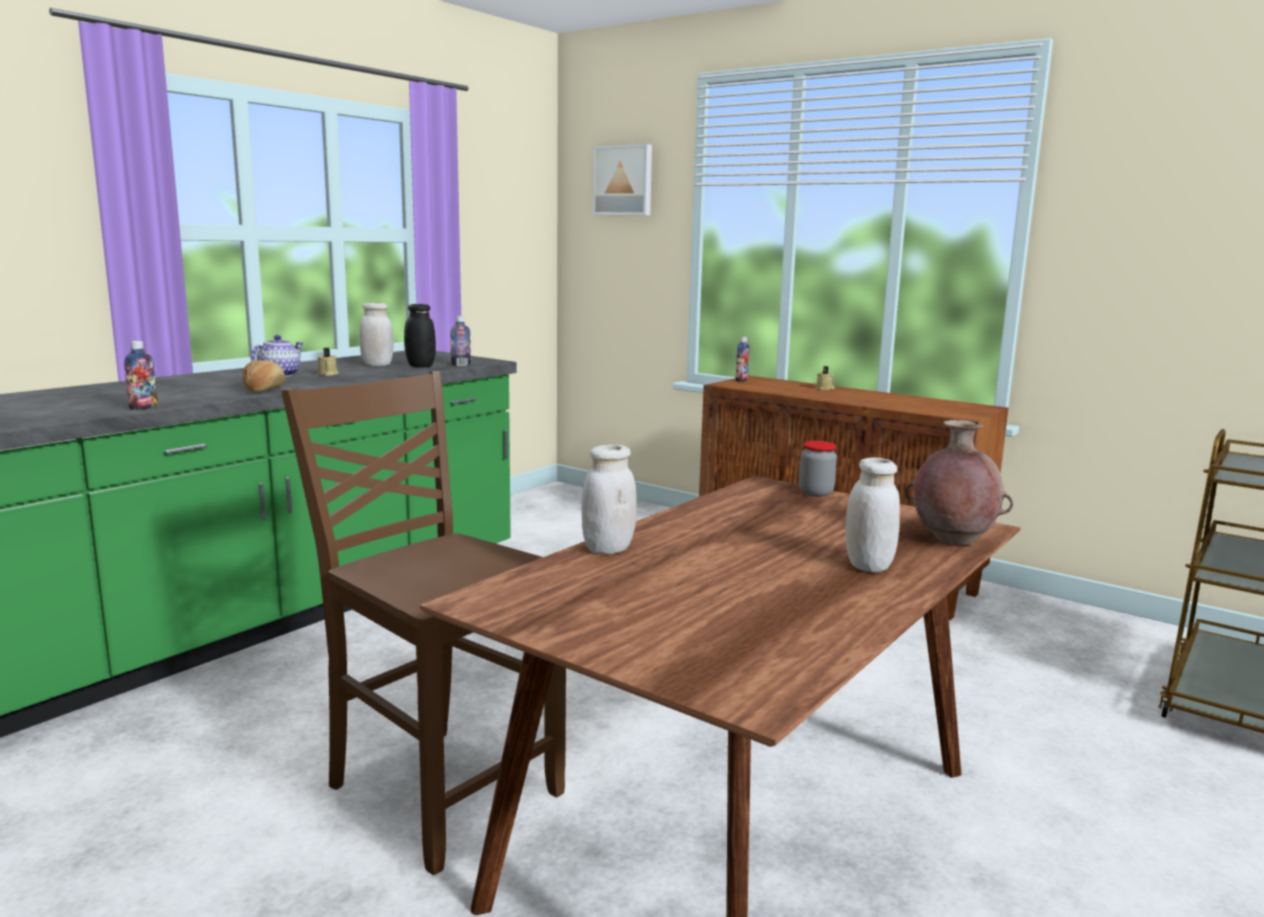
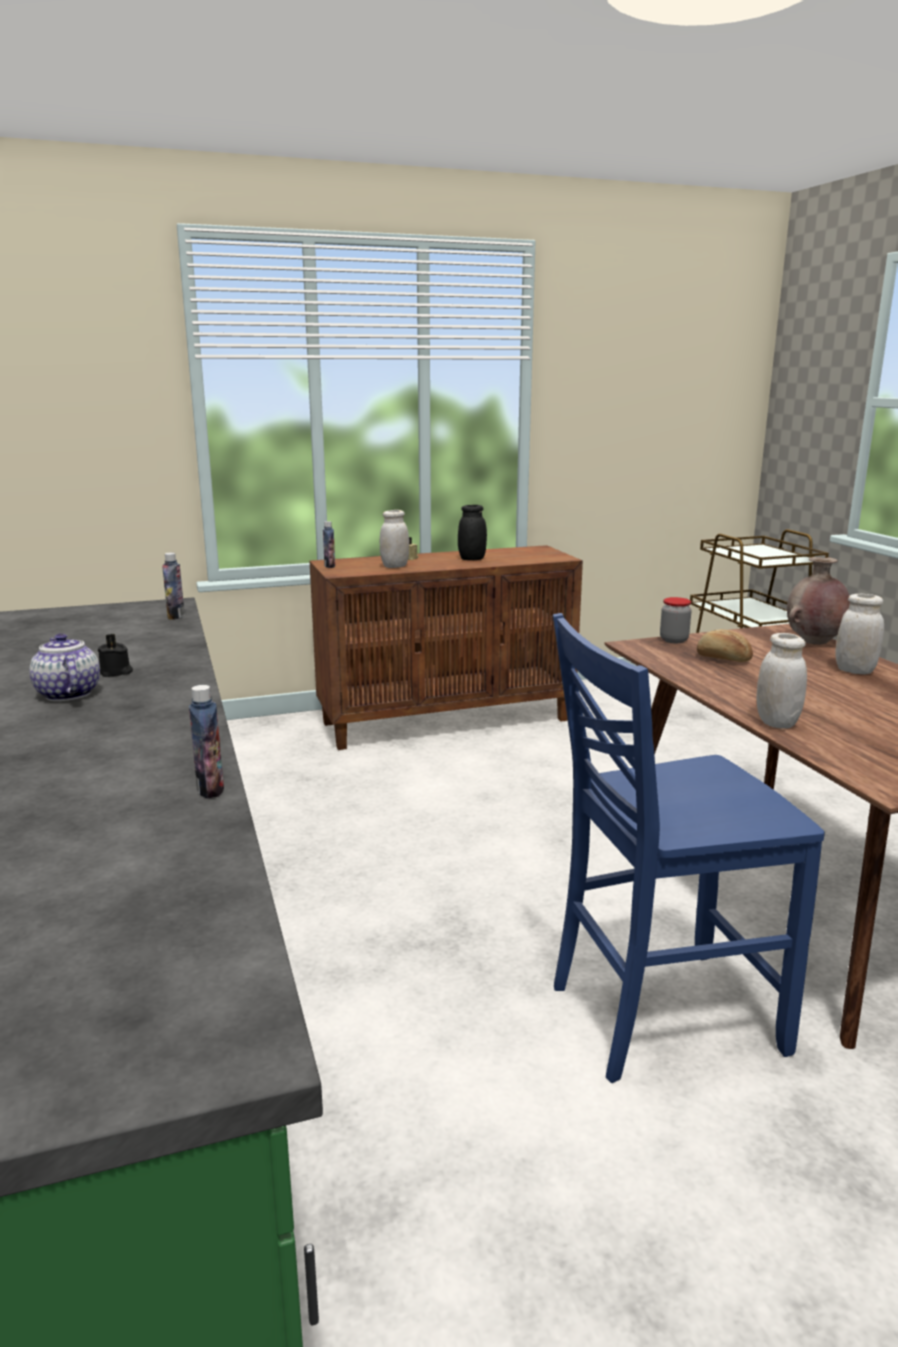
camera: 55 degrees left, 5 degrees up
(264, 389) = (179, 713): bread -> bread (723, 659)
(327, 374) = (116, 672): beige candle -> black candle
(377, 365) = (91, 644): white jar -> white jar (395, 566)
(420, 366) = (145, 630): black jar -> black jar (472, 559)
(440, 790) = (659, 1015): brown chair -> blue chair
(624, 181) = (77, 349): picture -> none

